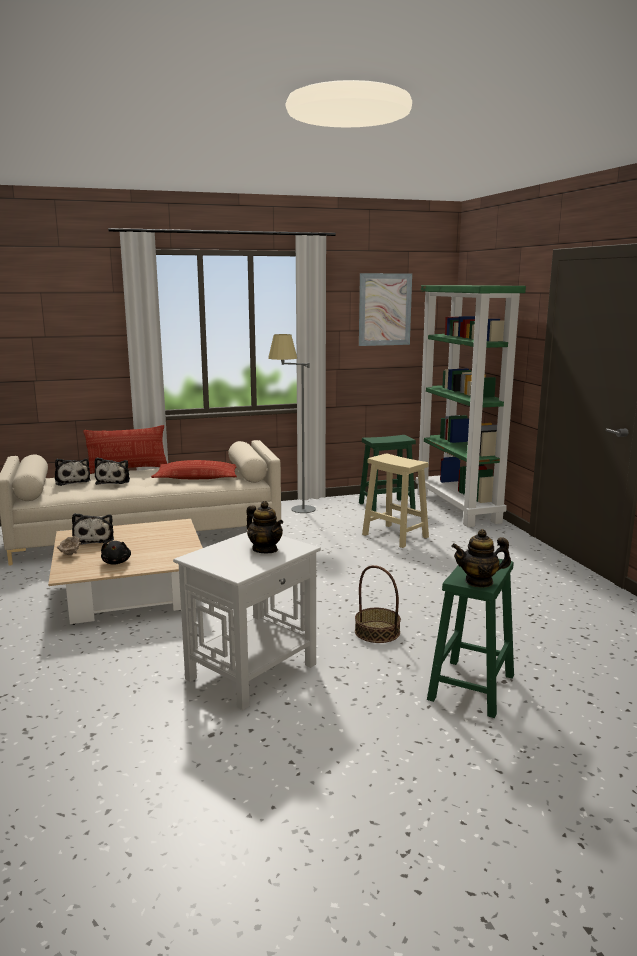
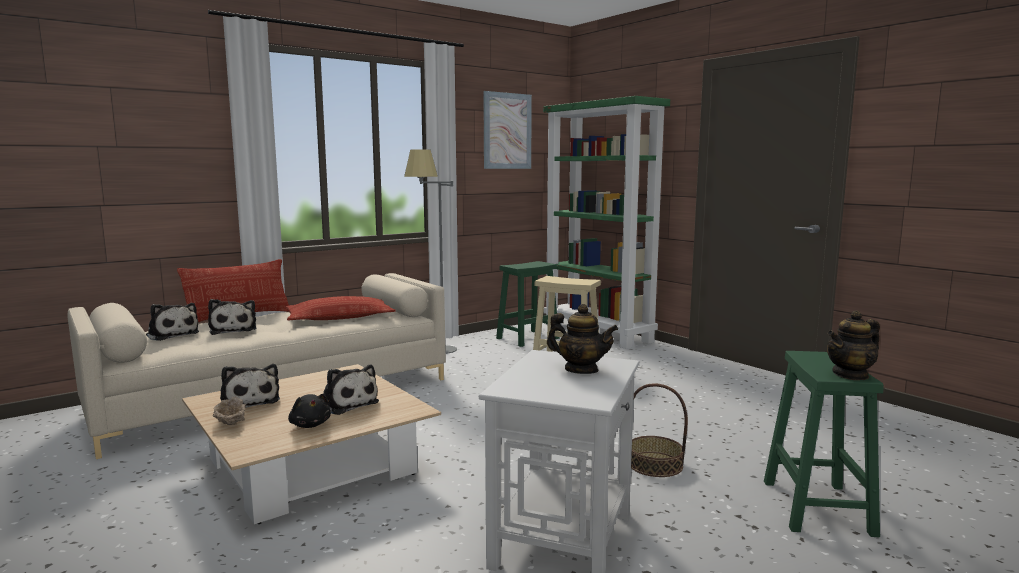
camera: 20 degrees left, 5 degrees down
(153, 550) = (346, 403): none -> plush toy

